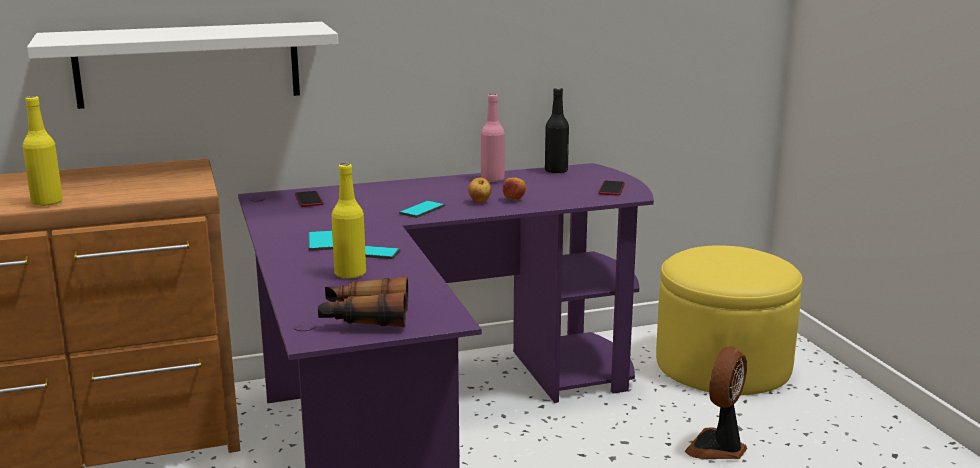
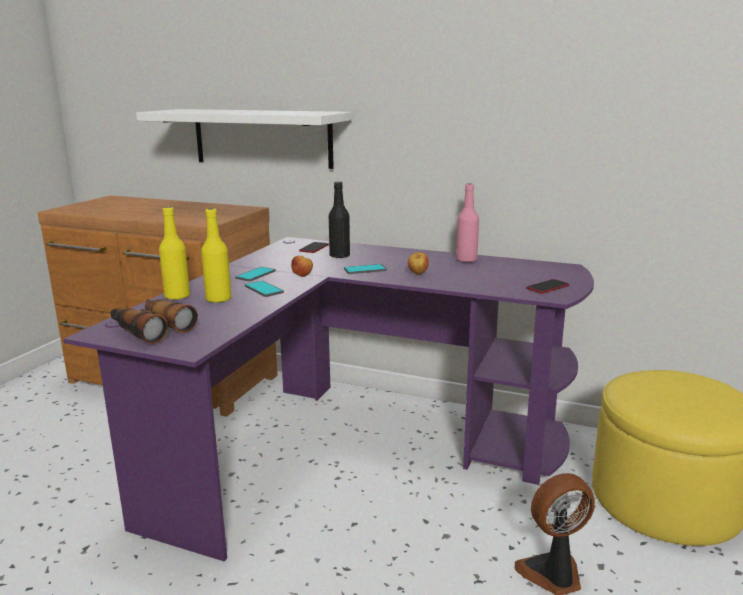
camera: 40 degrees right, 0 degrees up
(47, 202) = (129, 215): yellow bottle -> yellow bottle (177, 296)
(514, 200) = (446, 277): apple -> apple (302, 276)
(556, 171) = (532, 264): black bottle -> black bottle (339, 256)

